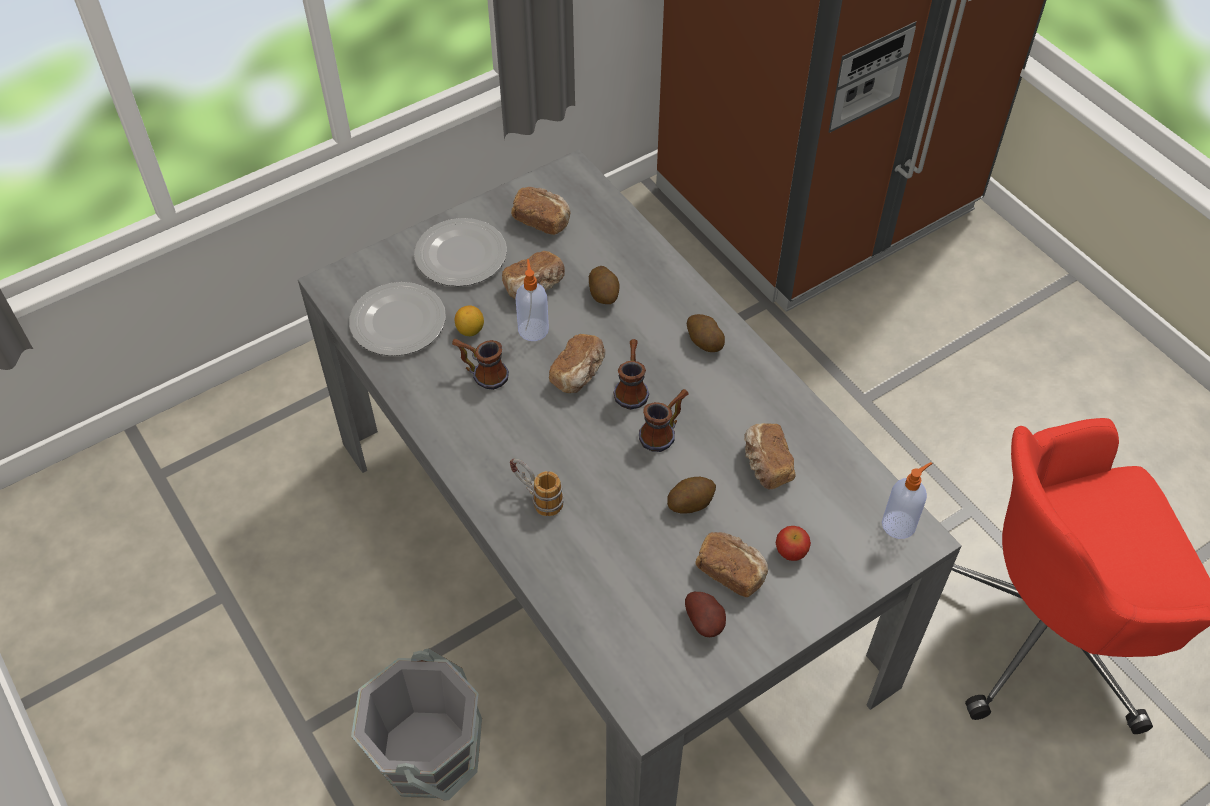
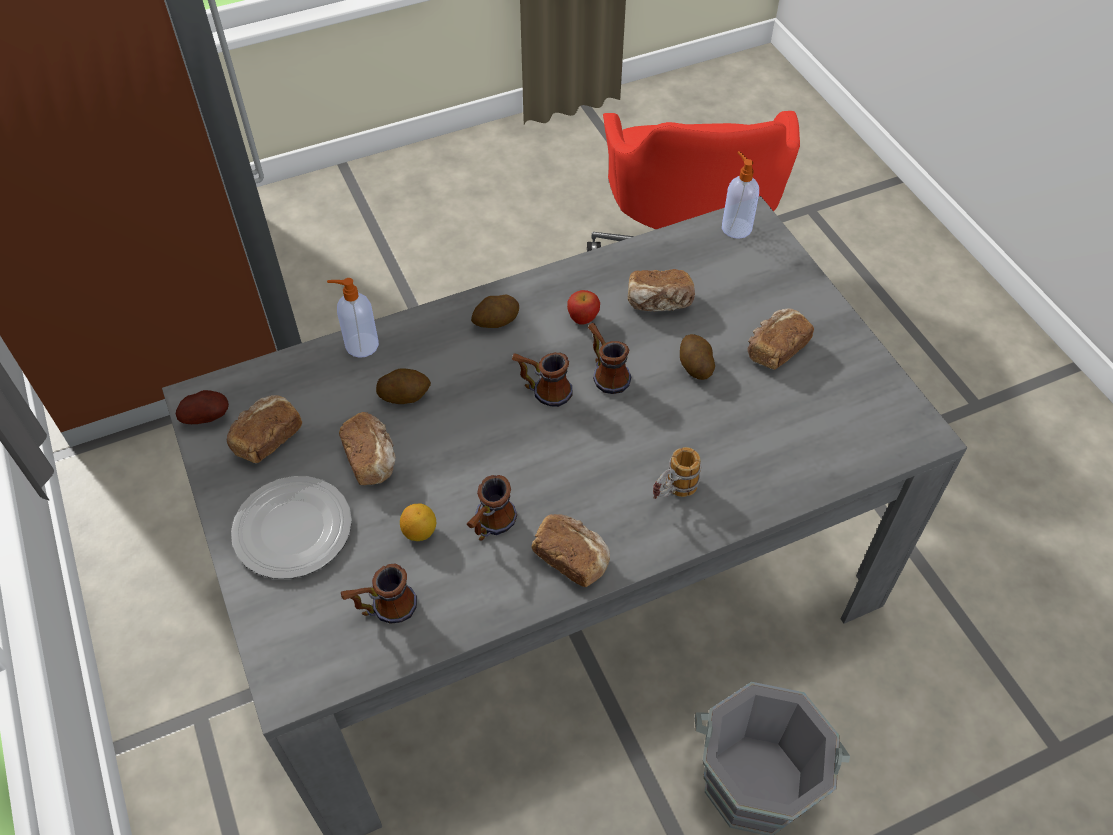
camera: 80 degrees left, 0 degrees up
(399, 322) = (383, 609): plate -> mug
(533, 329) = (435, 468): soap dispenser -> soap dispenser (360, 345)
(579, 374) = (512, 433): bread -> bread (572, 557)
(706, 622) = (829, 376): potato -> potato (207, 417)
(791, 552) = (758, 303): apple -> apple (583, 317)

